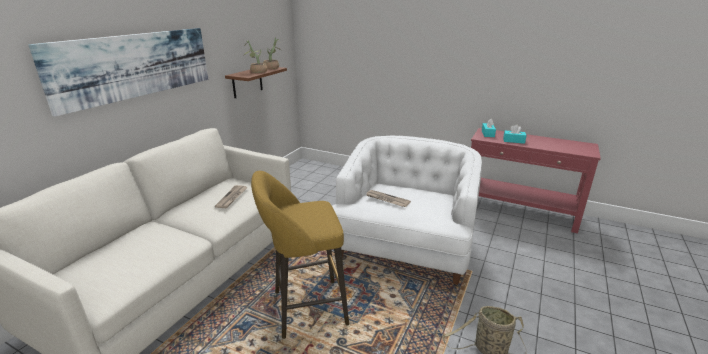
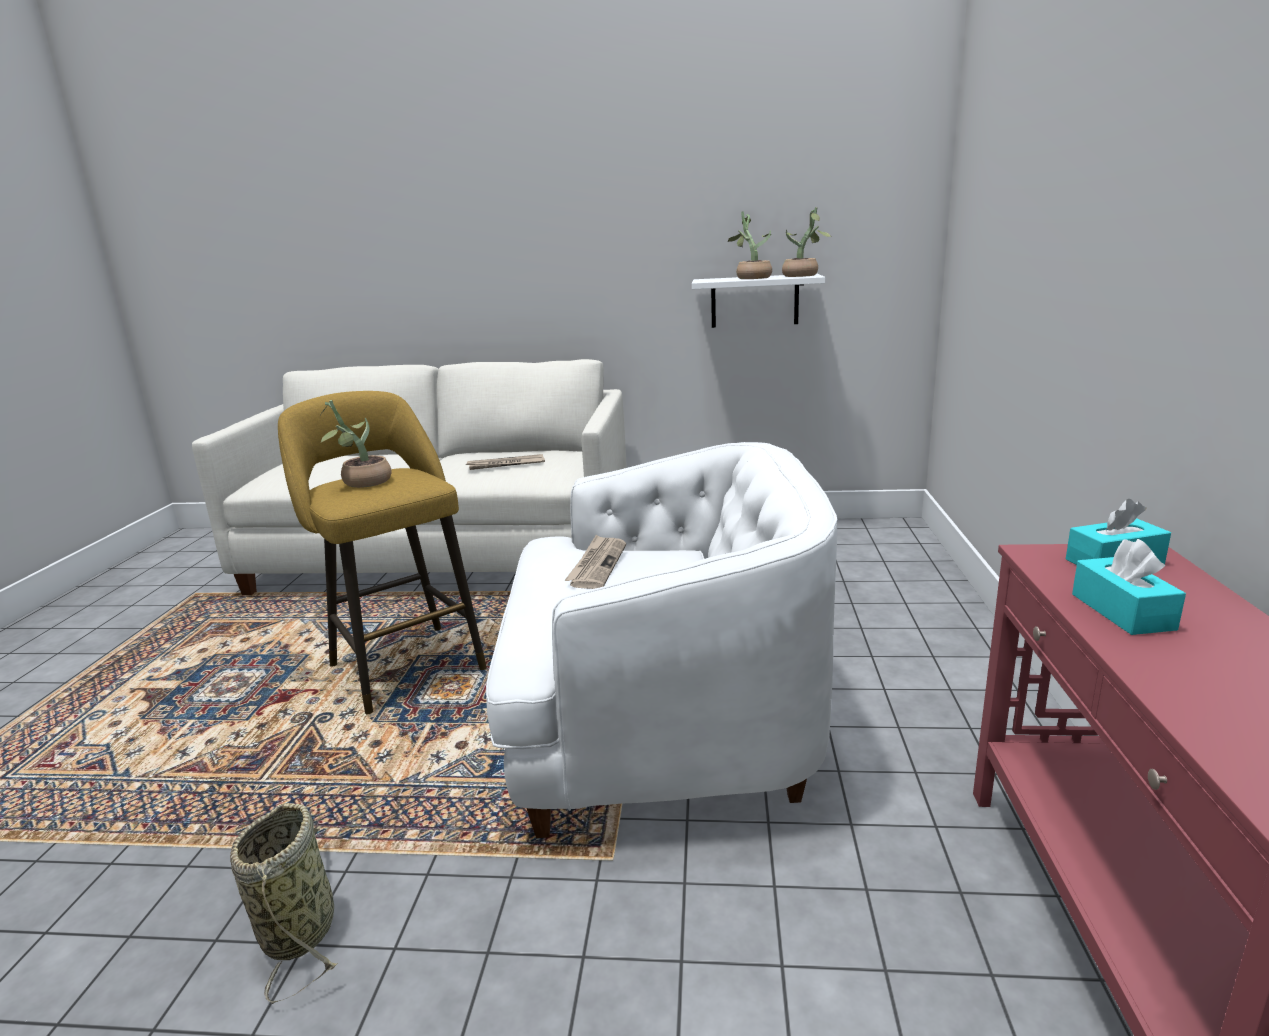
camera: 70 degrees right, 5 degrees down
(135, 65) = (515, 241): picture -> none
(247, 82) = (754, 301): brown shelf -> white shelf
(301, 219) = (361, 482): none -> potted plant

